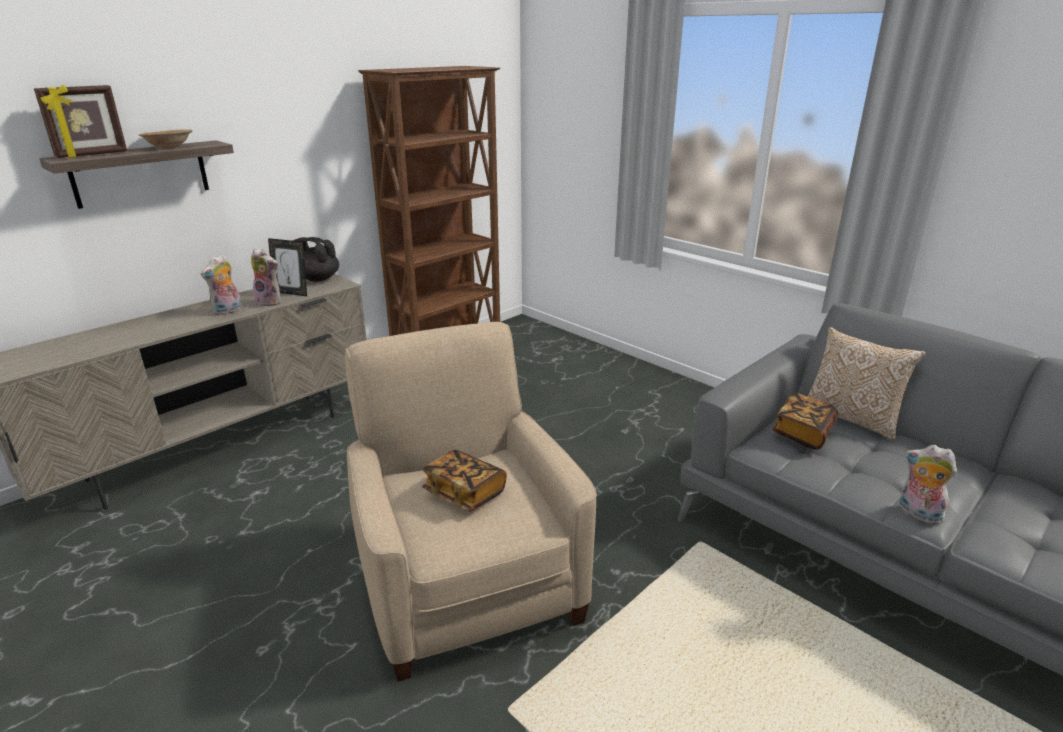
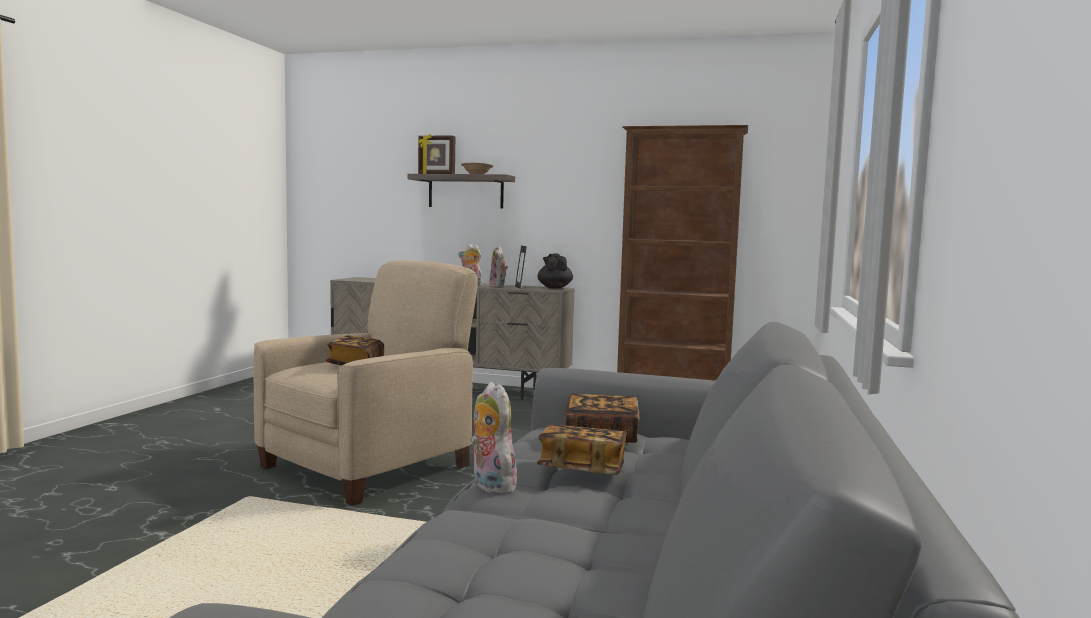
camera: 60 degrees right, 20 degrees down
(851, 418) = (684, 455): pillow -> none
(887, 466) = (582, 470): none -> book
(917, 514) = (490, 486): plush toy -> plush toy turned 45 degrees counterclockwise

